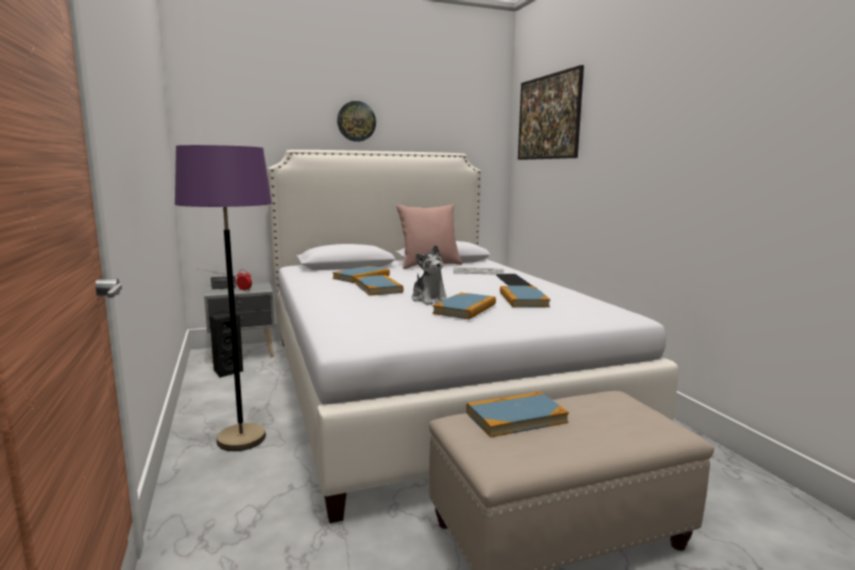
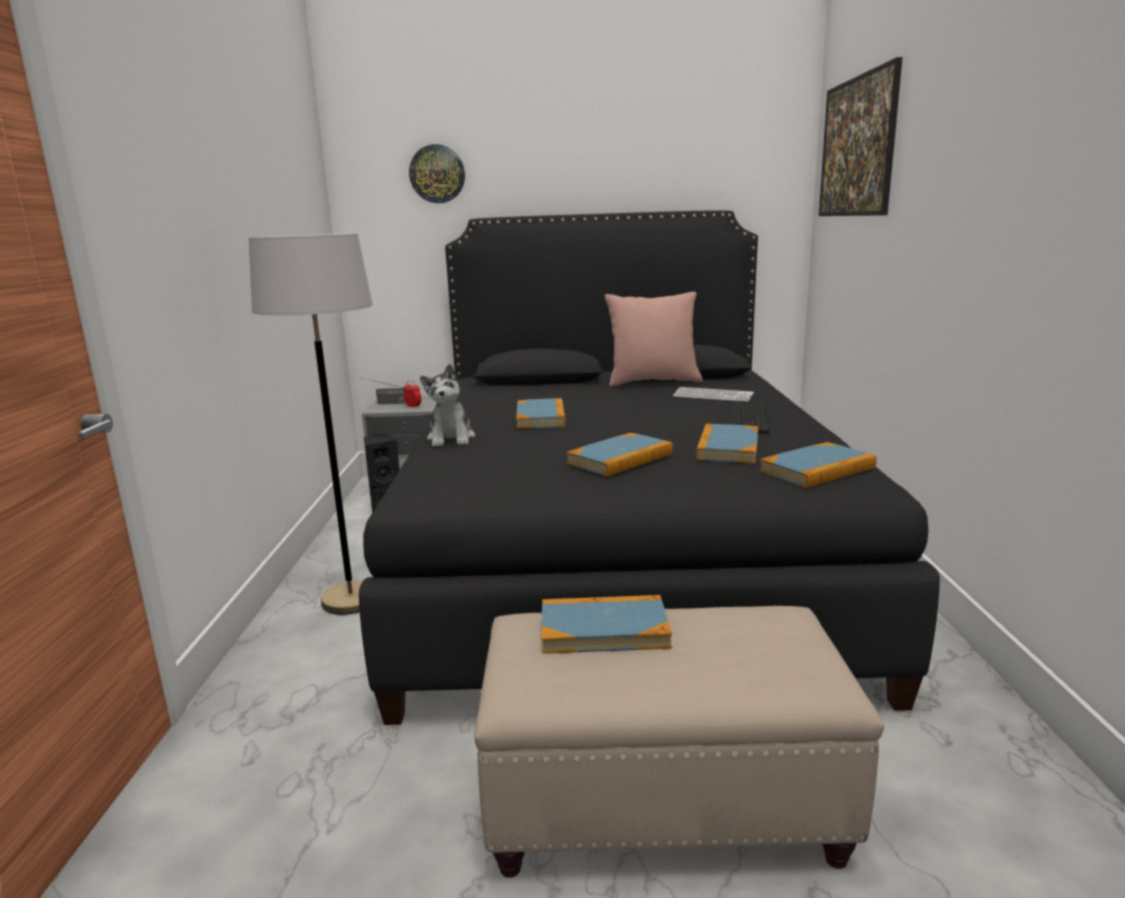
camera: 20 degrees right, 5 degrees up
(241, 439) = (351, 600): purple floor lamp -> grey floor lamp
(356, 121) = (568, 172): wall clock -> wall clock (437, 174)
(361, 277) = (539, 398): book -> book (817, 469)
(426, 385) = (617, 555): white bed -> black bed
(429, 299) = (588, 440): plush toy -> plush toy (451, 438)

